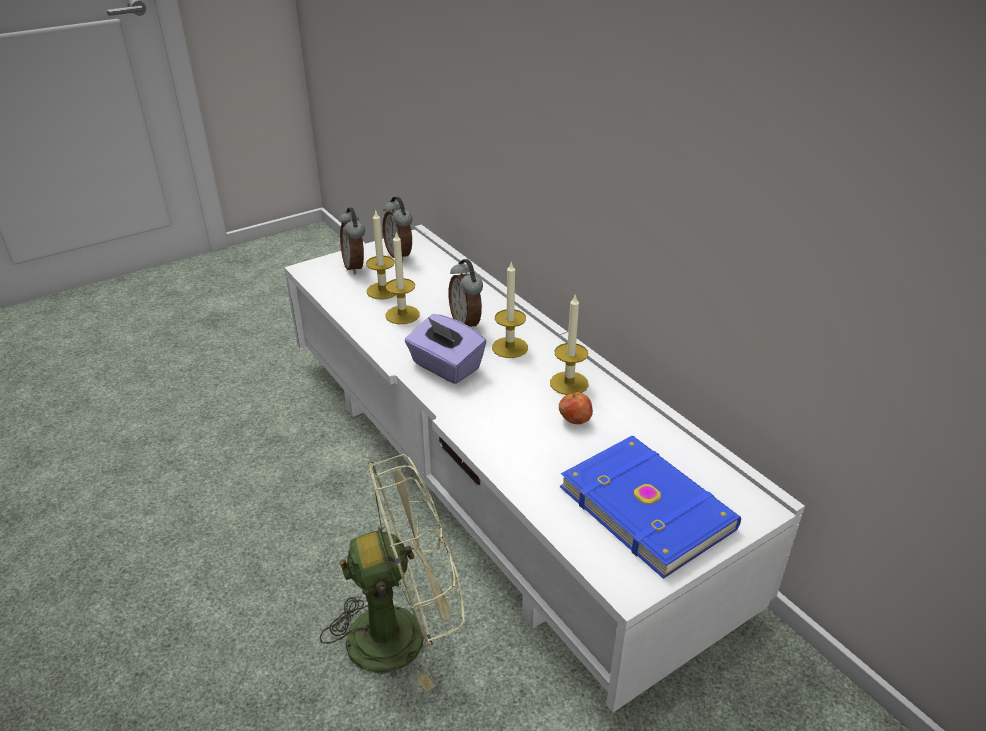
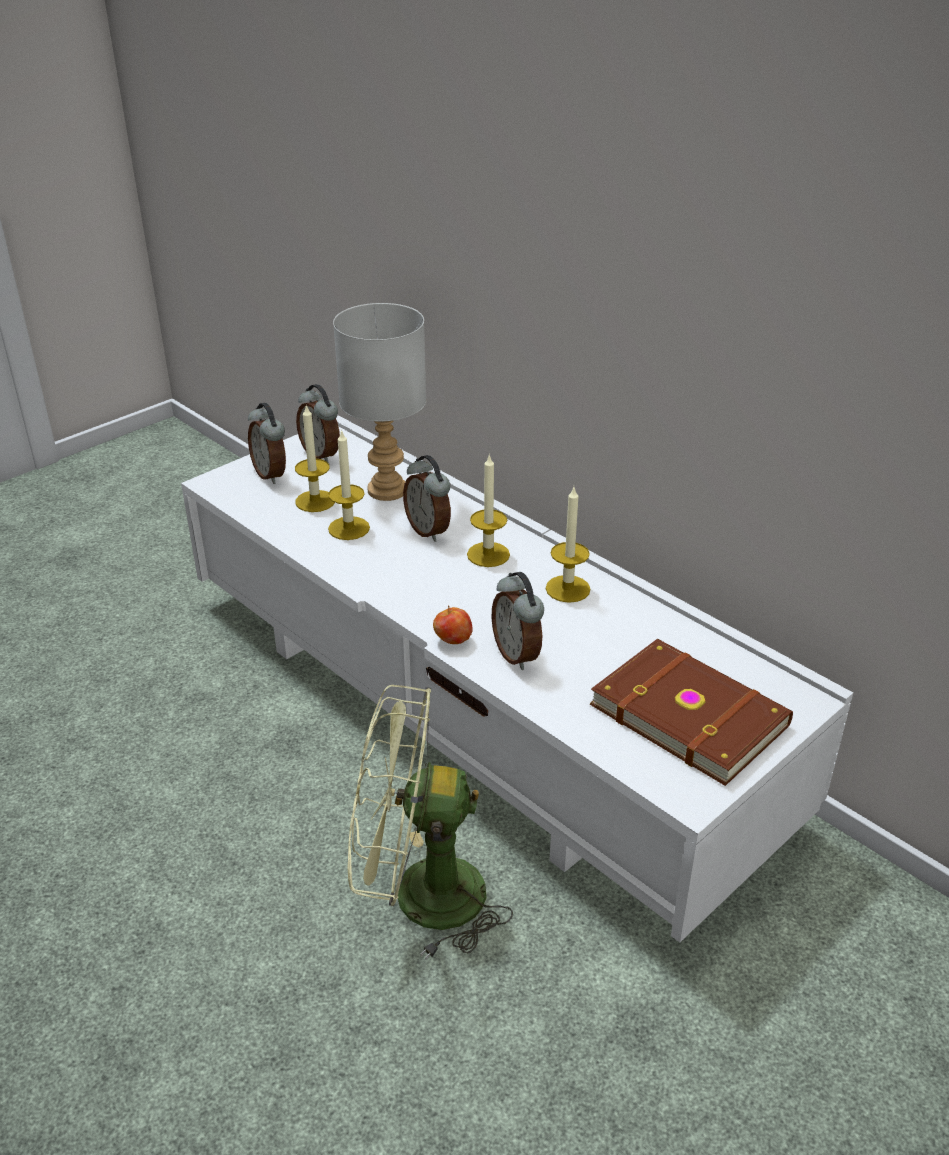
camera: 10 degrees left, 0 degrees up
(403, 632) = (418, 897): green fan -> green fan turned 150 degrees counterclockwise
(444, 286) = (388, 489): none -> grey table lamp
(445, 367) = (420, 585): purple tissue box -> none
(509, 435) = (517, 654): none -> alarm clock
(574, 421) = (585, 630): apple -> apple (453, 640)
(648, 506) = (689, 713): blue book -> brown book

